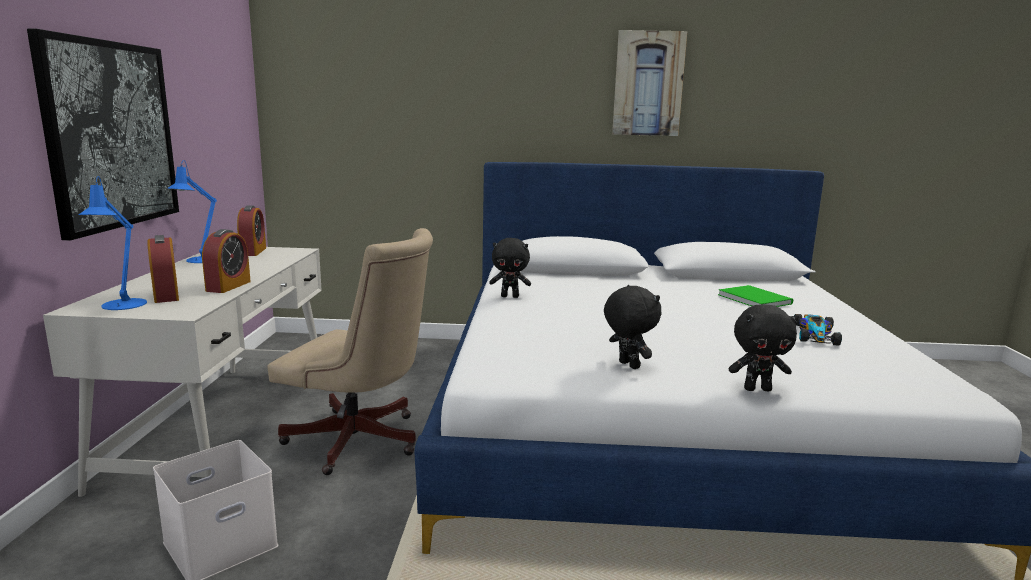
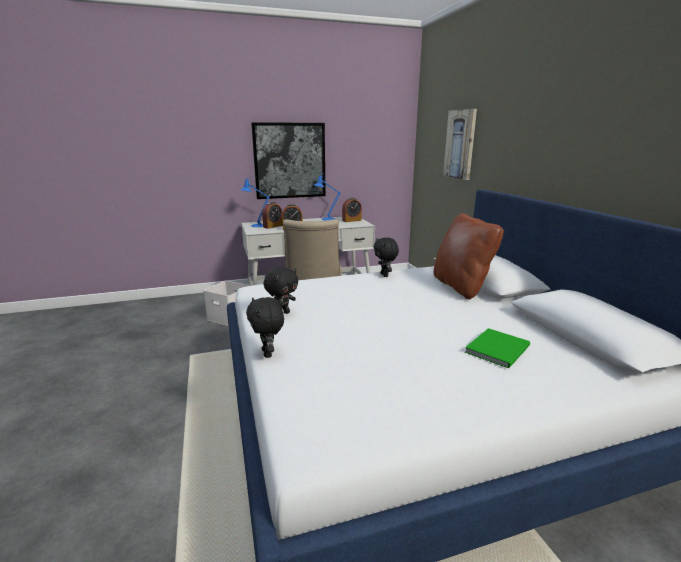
camera: 70 degrees right, 5 degrees up
(585, 278) = (461, 287): none -> brown pillow
(648, 84) = (608, 126): picture -> picture (460, 144)
(815, 334) = (412, 377): toy car -> none

